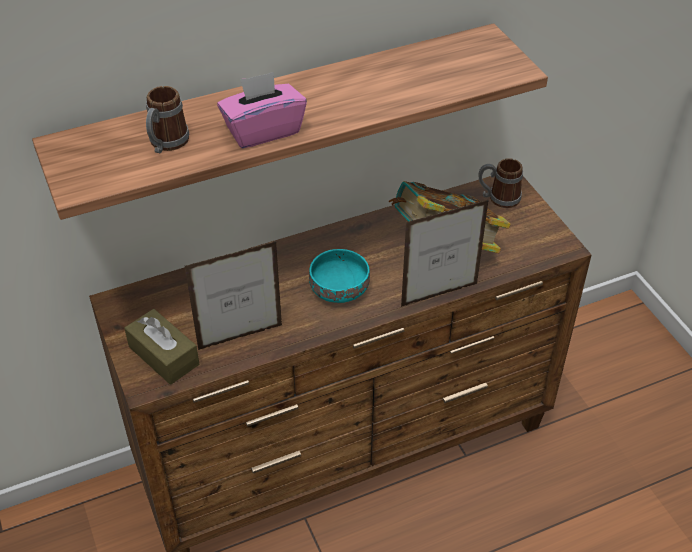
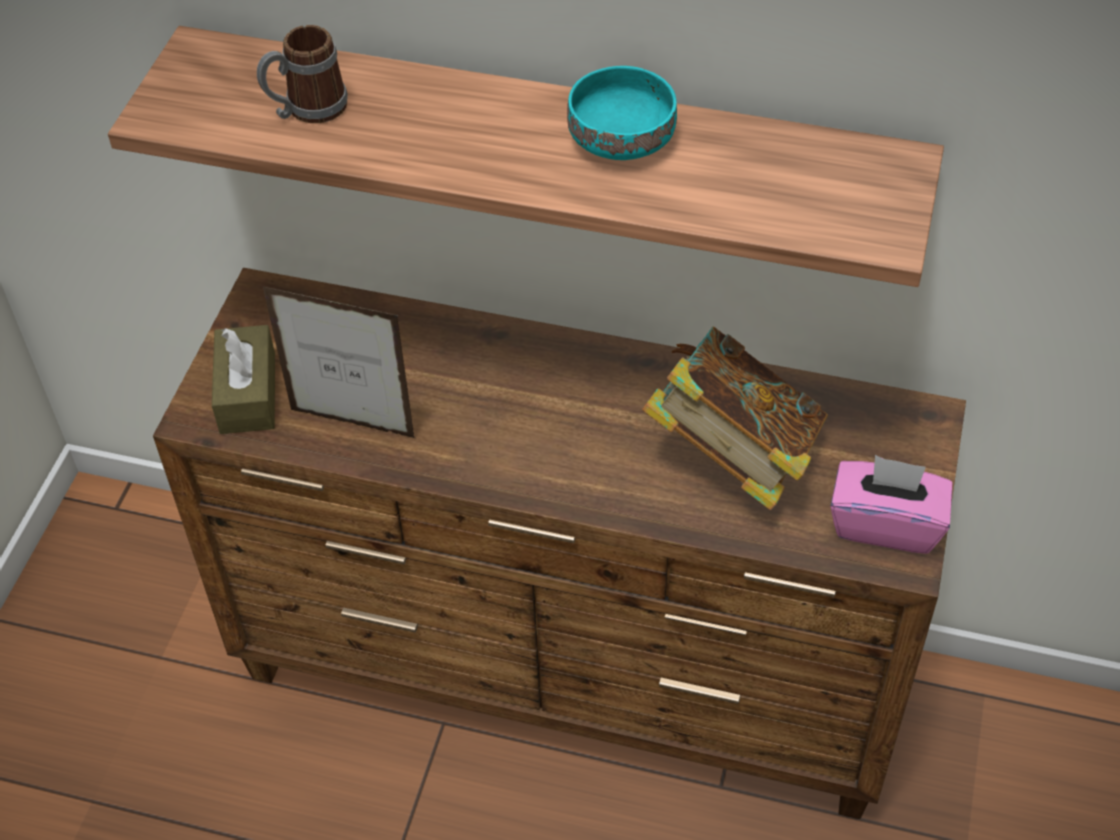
camera: 40 degrees right, 5 degrees up
(263, 130) = (437, 151): pink tissue box -> pink tissue box (885, 524)
(339, 287) = (534, 431): turquoise bowl -> turquoise bowl (623, 137)
(439, 295) = (652, 521): picture frame -> none
(498, 198) = (886, 430): mug -> none

